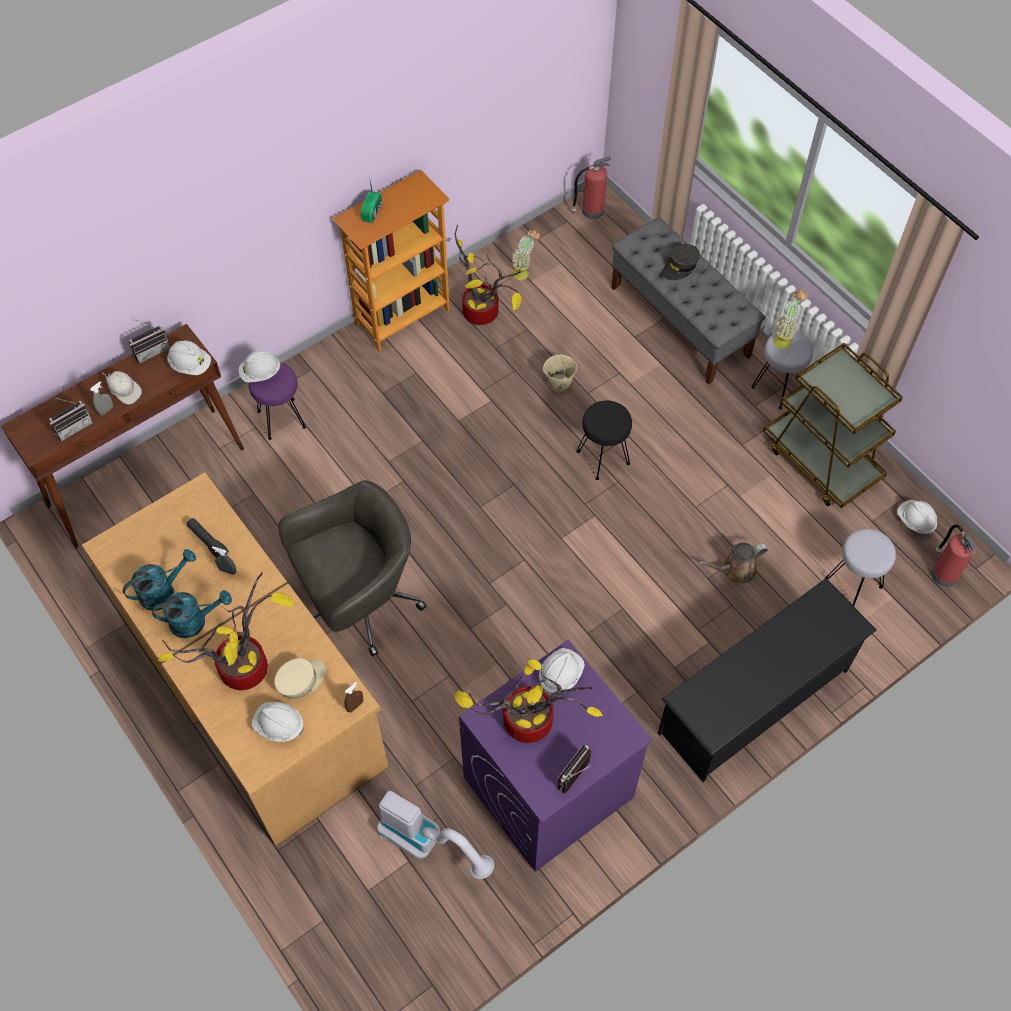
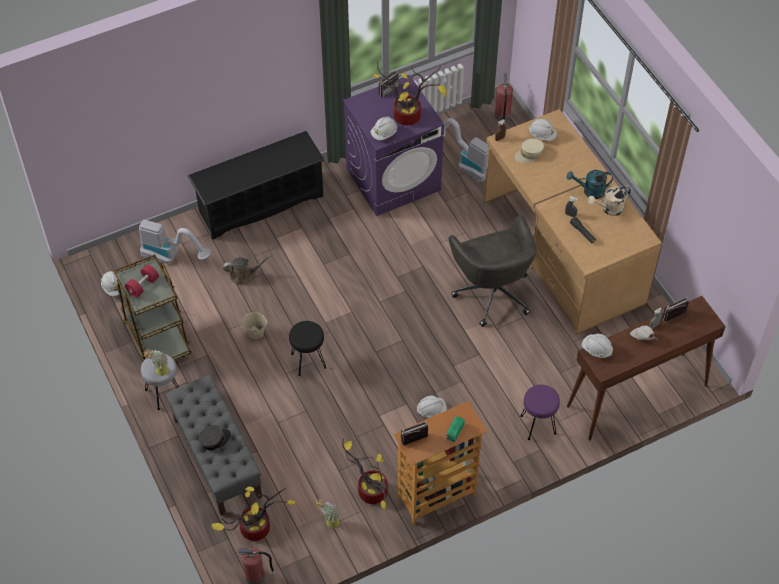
camera: 170 degrees left, 5 degrees down
(151, 350) = (625, 365): radio -> radio (415, 442)
(163, 591) = (609, 209): turquoise watering can -> beige watering can
(244, 664) = (560, 166): potted plant -> potted plant (254, 530)
(260, 373) = (550, 404): white hard hat -> white hard hat (431, 410)
(359, 601) = (492, 292): grey office chair -> grey office chair turned 90 degrees counterclockwise
(559, 383) = (325, 421): beige bucket -> beige bucket (256, 332)
(851, 388) = (143, 286): none -> red dumbbell
(853, 584) = (172, 256): grey stool -> vacuum cleaner
(944, 573) = (112, 254): fire extinguisher -> fire extinguisher (502, 115)

